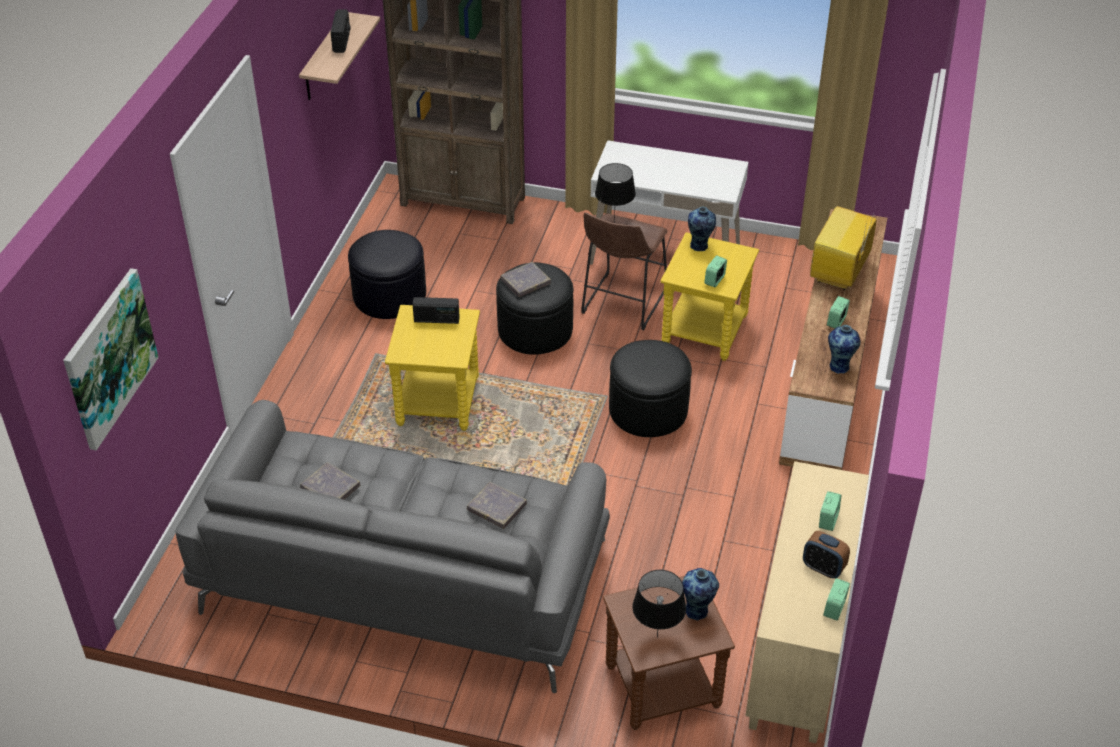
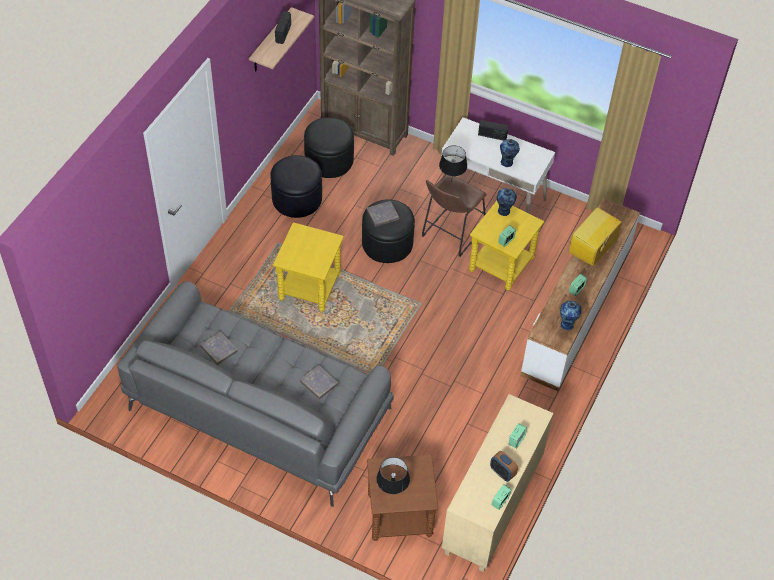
camera: 10 degrees right, 10 degrees up
(109, 358) = (87, 260): picture -> none
(436, 320) = (313, 238): radio -> radio (492, 136)
(648, 410) = (446, 319): black ottoman -> black ottoman (329, 160)
(697, 611) = (422, 481): vase -> vase (507, 163)

